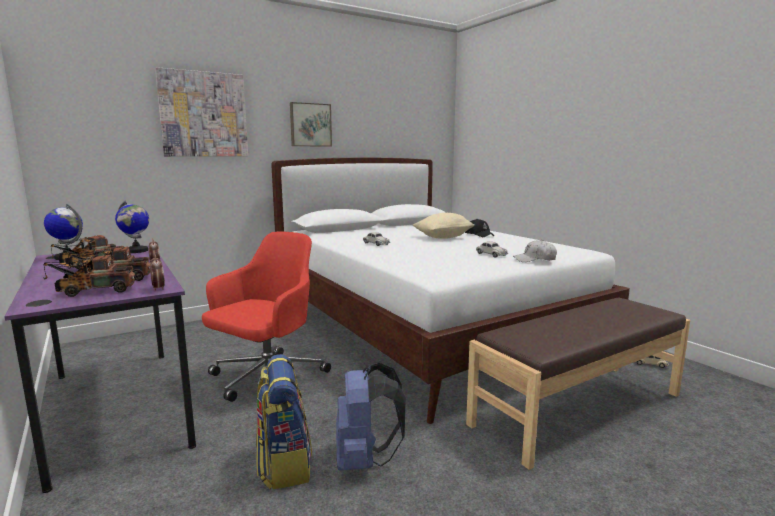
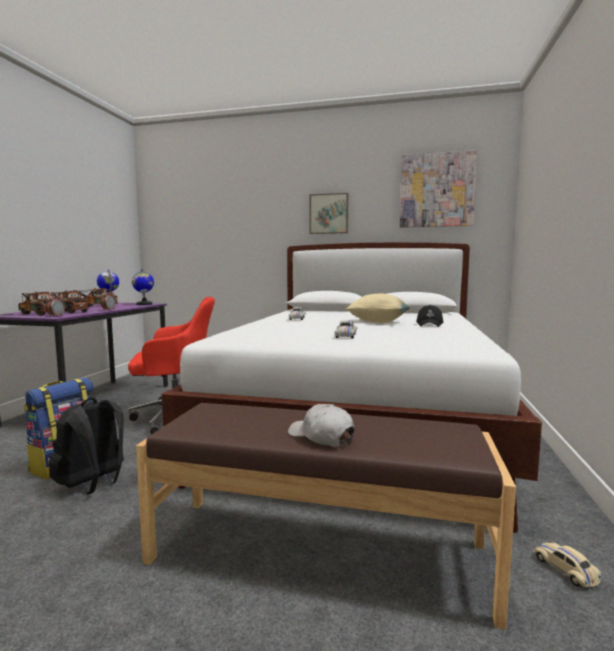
camera: 45 degrees right, 5 degrees down
(203, 114) = (241, 211): picture -> picture (436, 190)
(364, 460) = (93, 485): blue backpack -> black backpack
(535, 259) = (362, 345): white cap -> white cap (321, 436)

